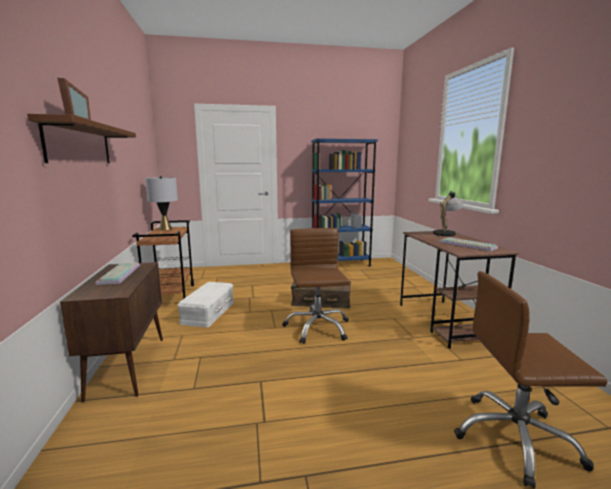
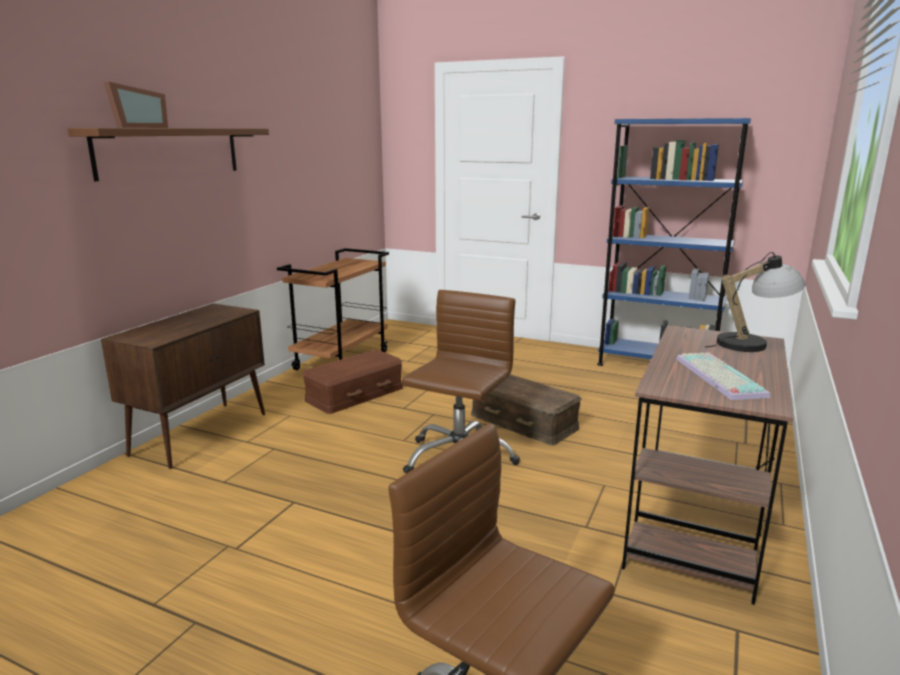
camera: 35 degrees right, 5 degrees up
(118, 274) = (196, 318): keyboard -> none
(165, 229) = (350, 262): grey table lamp -> none
(207, 312) = (354, 393): white storage box -> brown storage box

